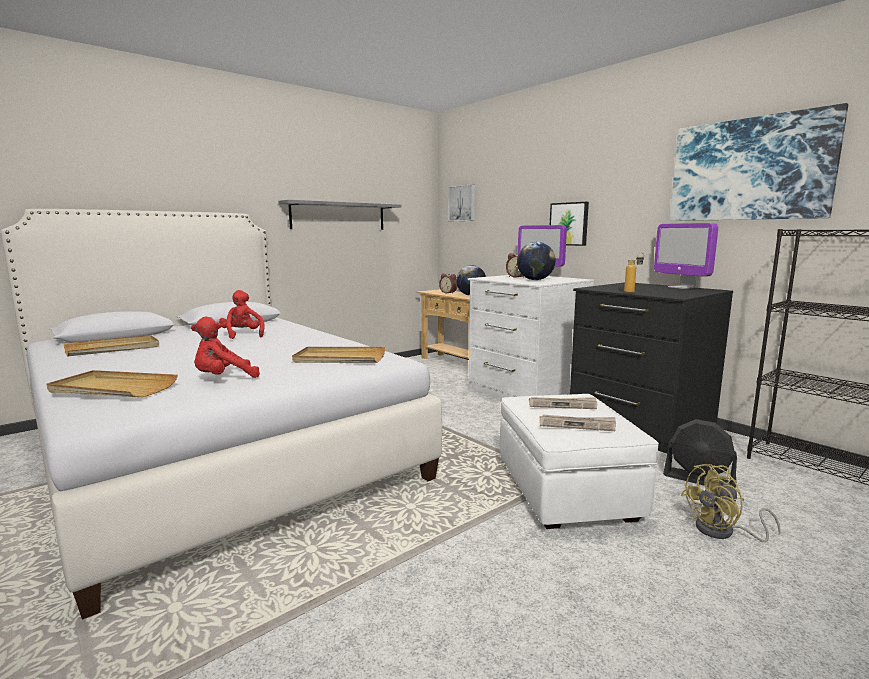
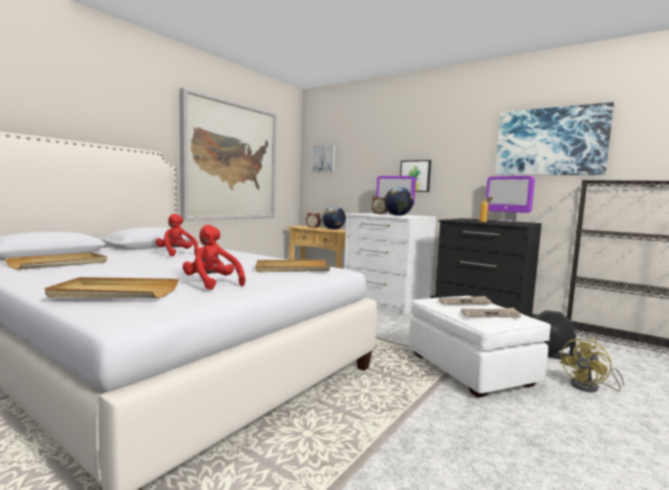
camera: 15 degrees left, 5 degrees down
(223, 379) = (212, 284): red plush toy -> red plush toy turned 90 degrees clockwise
(338, 216) = (230, 161): grey shelf -> picture

